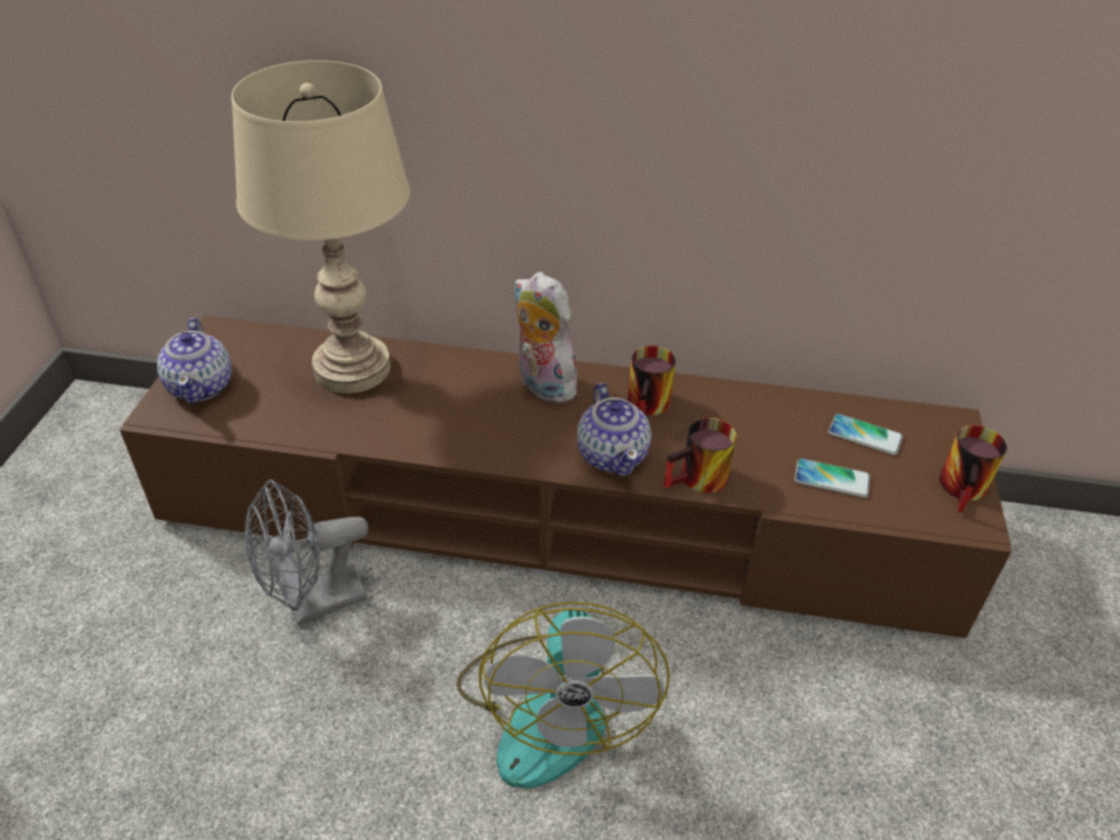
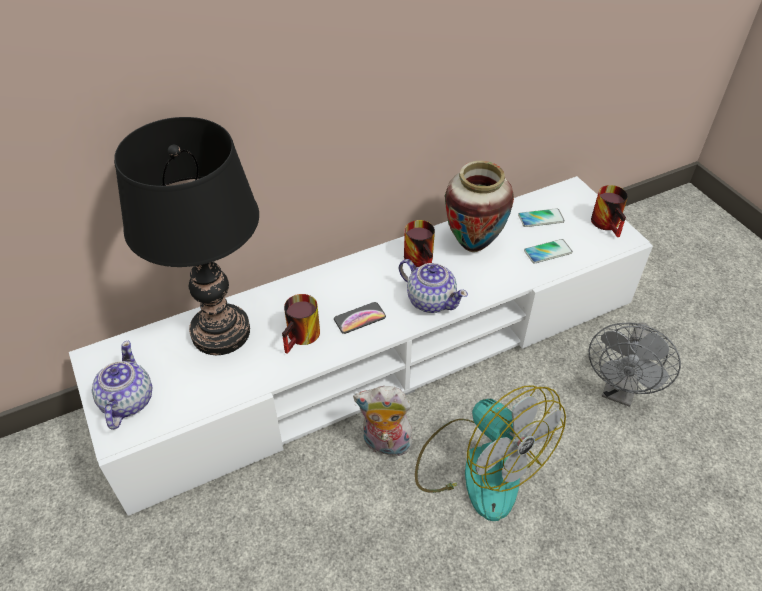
camera: 35 degrees left, 5 degrees up
(202, 386) = (127, 402): teapot -> teapot turned 135 degrees counterclockwise
(314, 604) = (290, 498): grey fan -> grey fan (619, 391)
(352, 369) = (221, 332): beige table lamp -> black table lamp
(508, 431) = (359, 318): none -> phone
(542, 385) = (350, 279): plush toy -> plush toy (385, 444)
(559, 514) = (382, 354): brown tv stand -> white tv stand
(699, 481) = (488, 290): mug -> mug (303, 338)
(733, 422) = (473, 245): none -> vase

